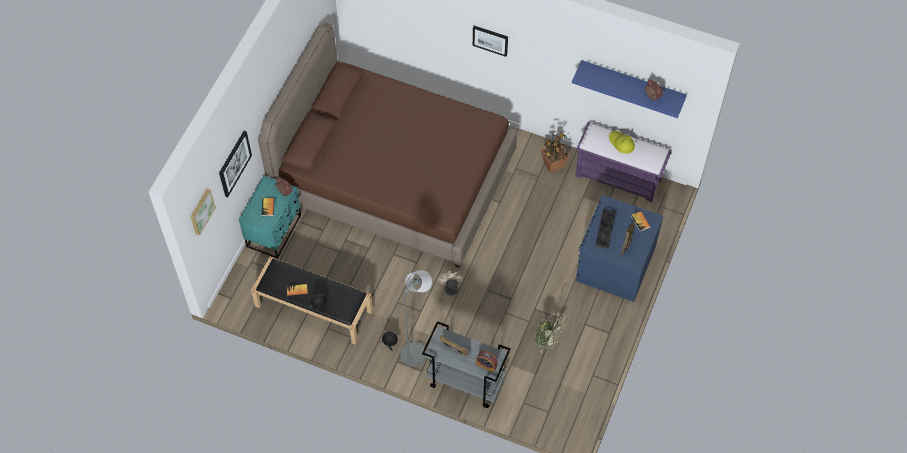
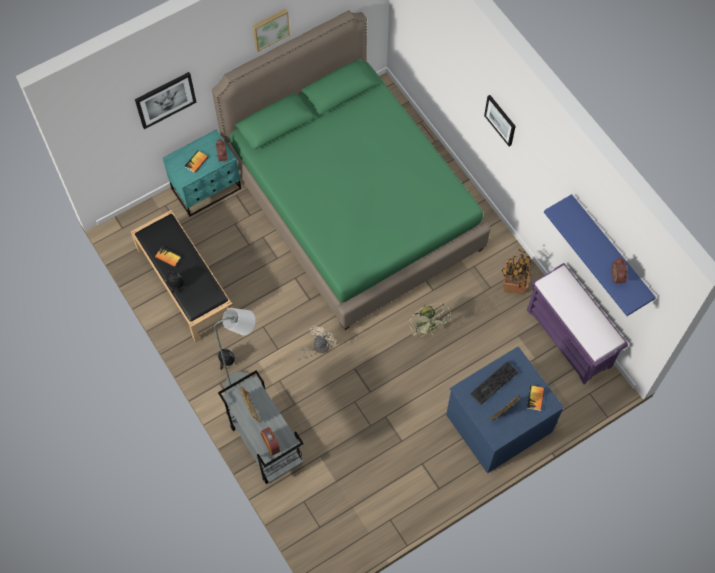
camera: 35 degrees right, 5 degrees up
(201, 211) = (95, 127): picture -> picture (270, 28)
(394, 177) = (352, 204): brown bed -> green bed
(547, 340) = (373, 455): green fan -> green fan (428, 328)
(621, 143) = (580, 305): yellow hat -> none

